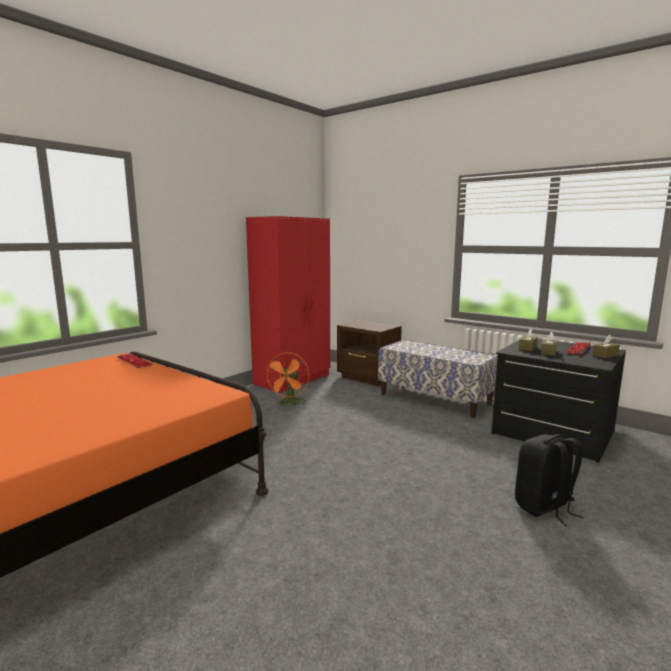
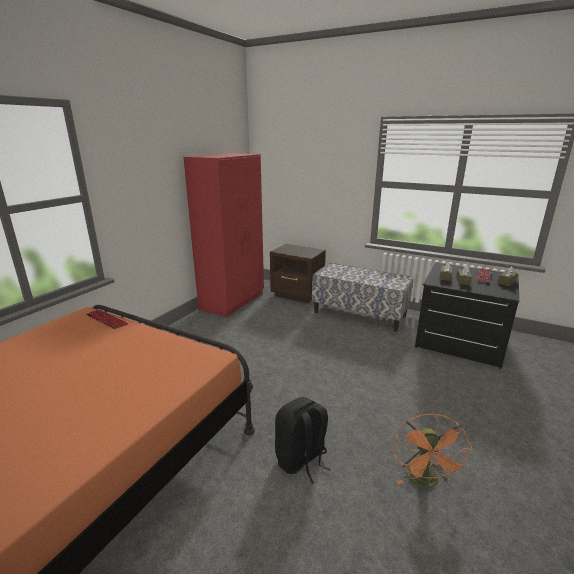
camera: 10 degrees left, 10 degrees up
(289, 404) = (239, 330): orange fan -> orange fan (425, 482)
(544, 507) = (476, 418): black backpack -> black backpack (301, 460)

